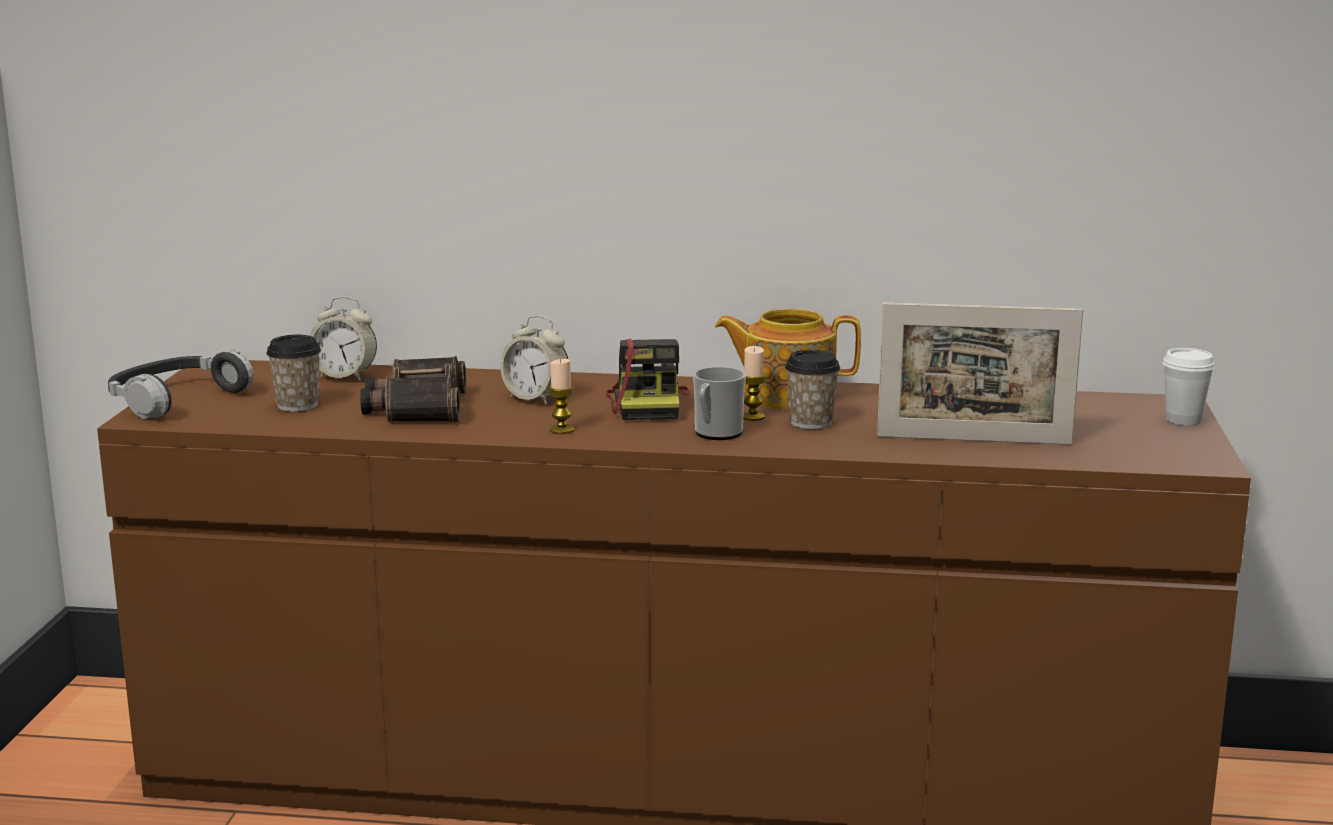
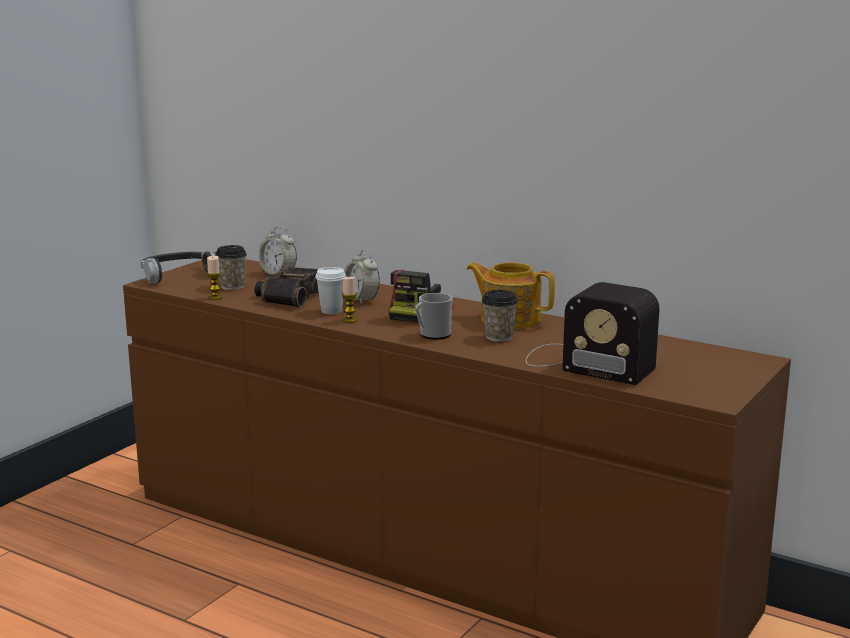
camera: 25 degrees right, 0 degrees up
(753, 417) = (469, 328): candle -> candle (215, 297)
(974, 440) = (584, 362): picture frame -> radio
(1182, 420) = (747, 372): white cup -> white cup (331, 311)

